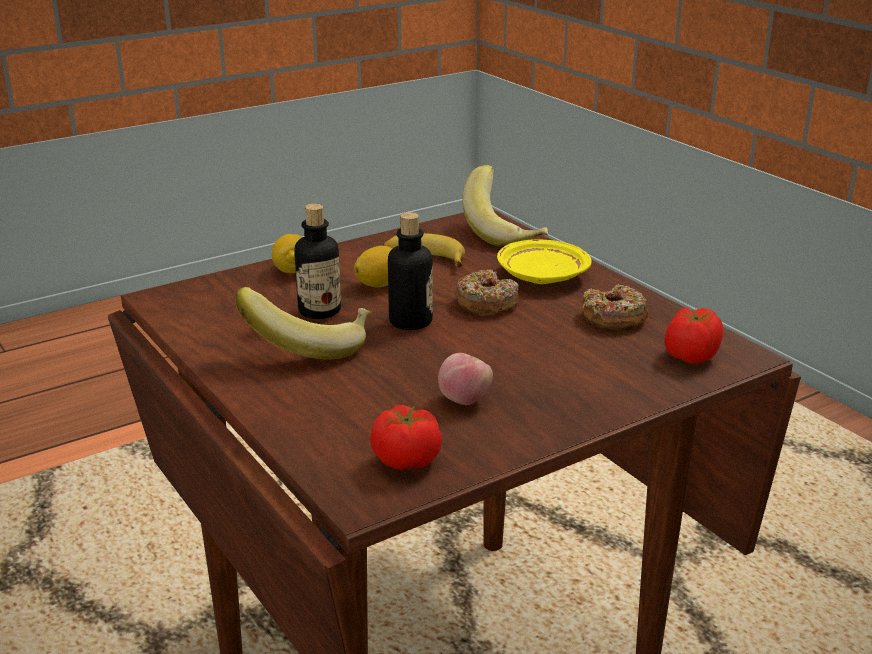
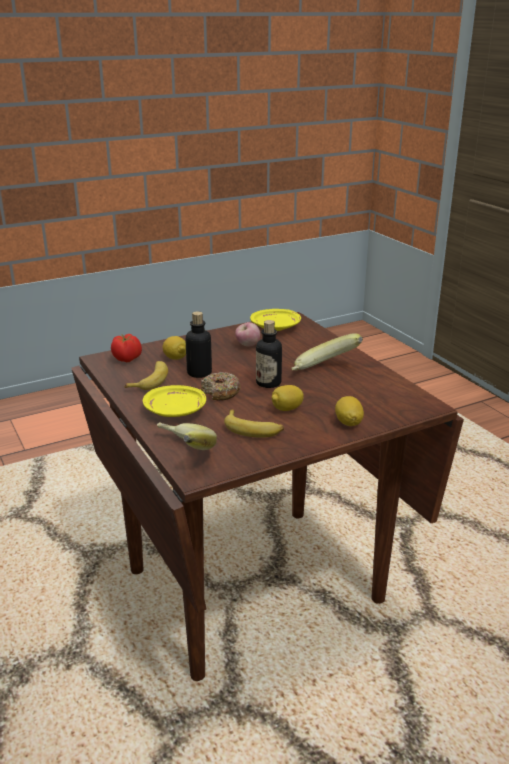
camera: 175 degrees left, 0 degrees up
(319, 311) = (323, 391): bottle -> bottle (199, 373)
(406, 461) = (276, 327): tomato -> yellow plate
(599, 363) = (175, 358): none -> lemon
(614, 318) = (150, 380): donut -> banana

